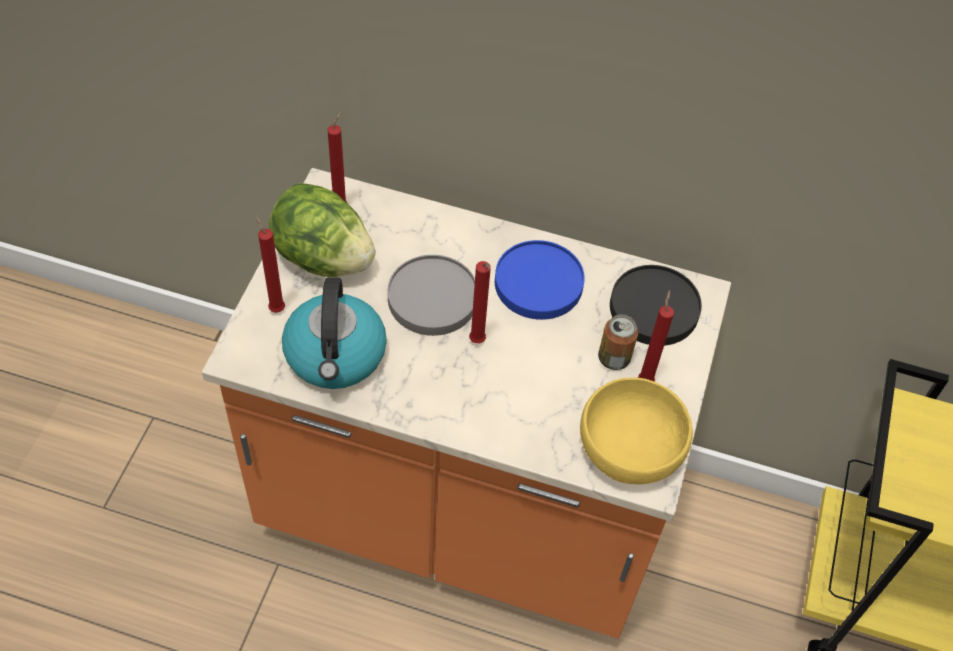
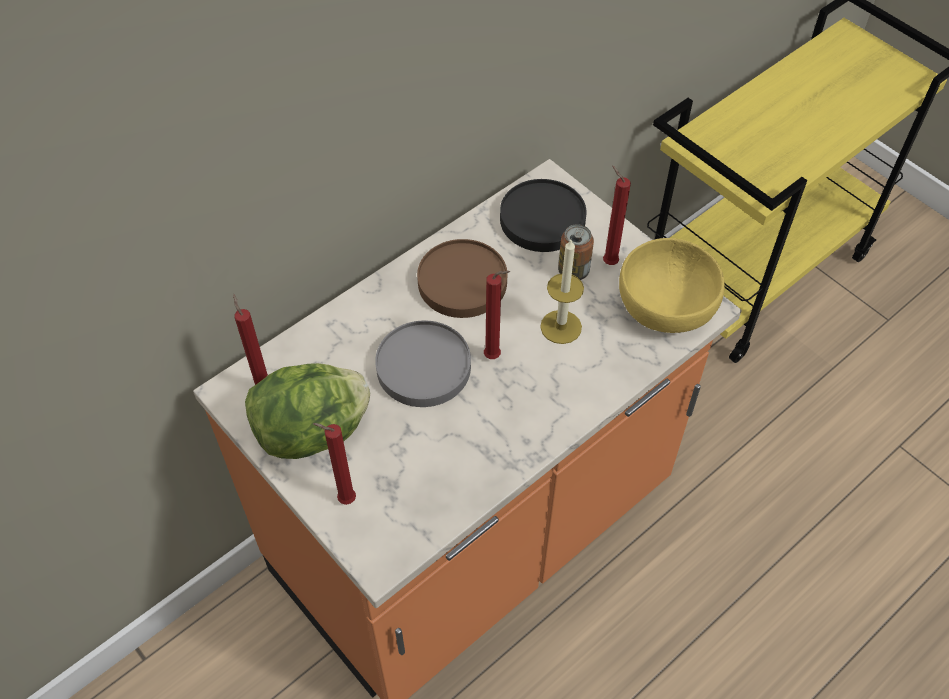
camera: 55 degrees left, 0 degrees up
(336, 356) = (435, 474): kettle -> none
(539, 283) = (462, 281): blue plate -> brown plate
(544, 376) = (561, 327): none -> candle

